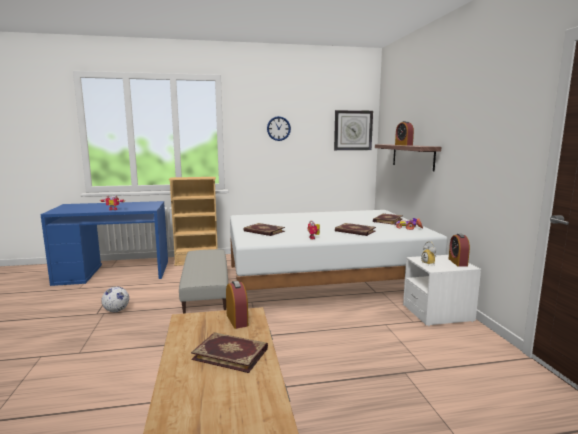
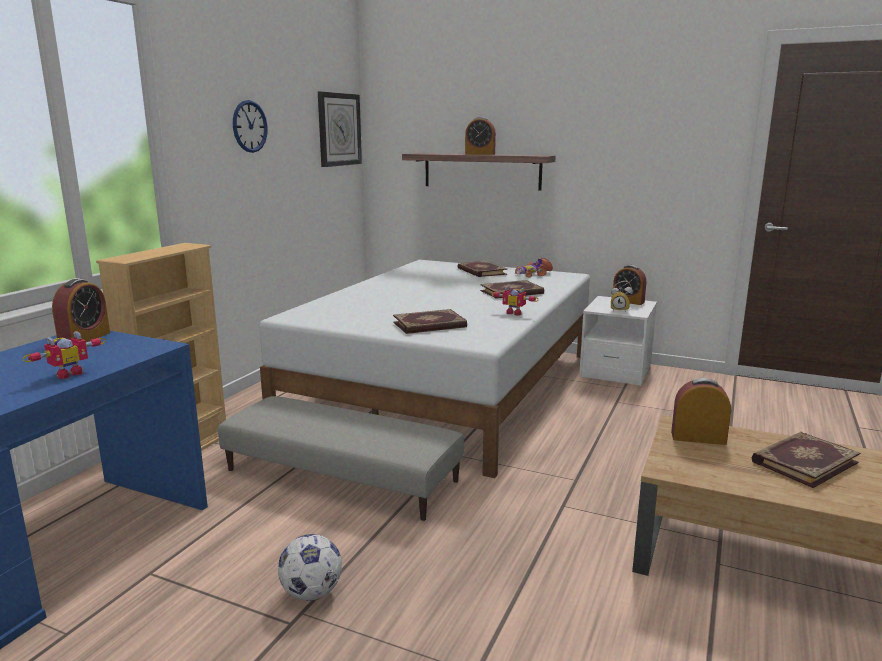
camera: 55 degrees left, 5 degrees up
(150, 203) = (85, 338): none -> alarm clock

